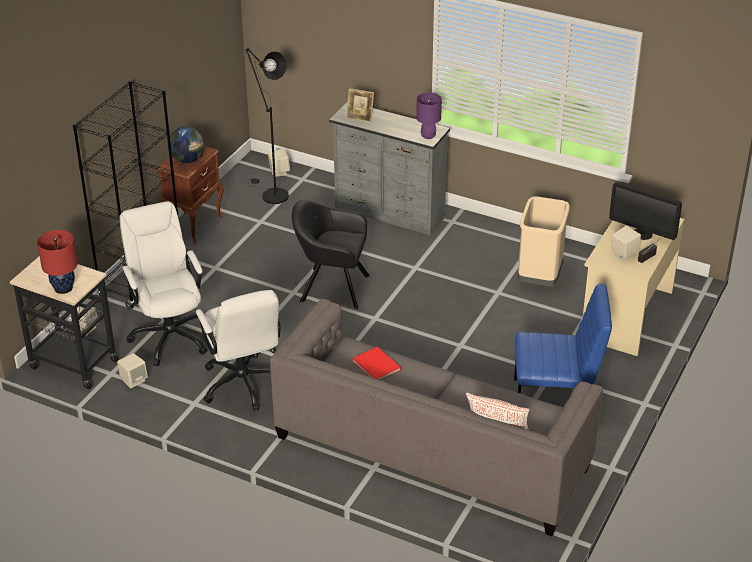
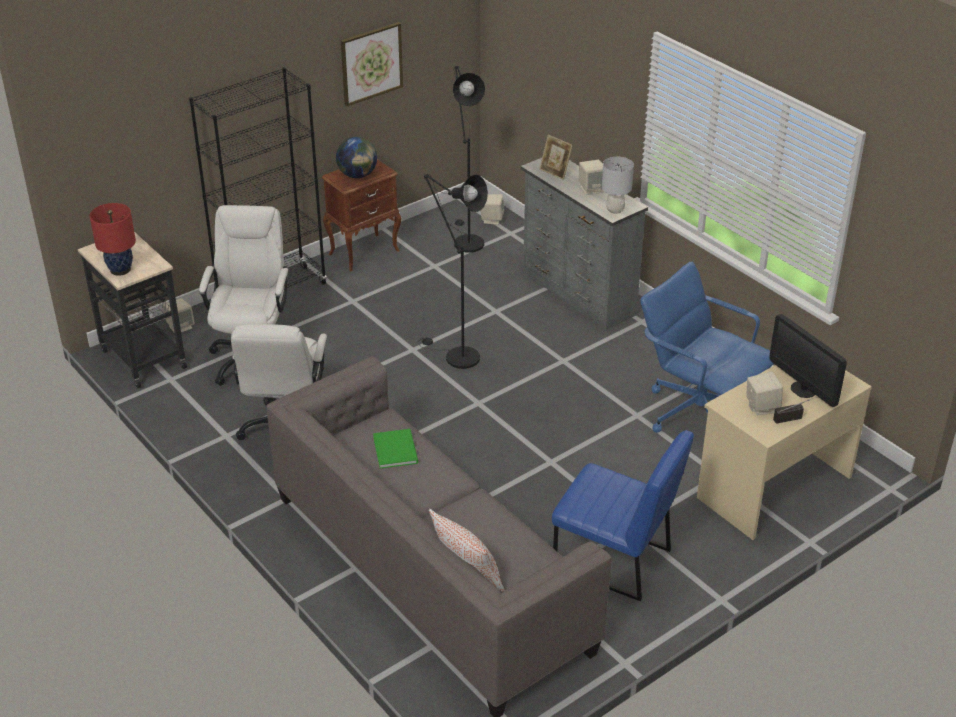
camera: 25 degrees right, 0 degrees up
(134, 380) = (186, 393): beige speaker -> beige speaker (591, 189)
(179, 61) = (371, 63): none -> picture
(331, 287) = (456, 356): black armchair -> black floor lamp
(376, 364) = (396, 449): red book -> green book
(427, 136) = (615, 210): purple table lamp -> grey table lamp
(539, 277) = (698, 412): beige trash can -> blue office chair

